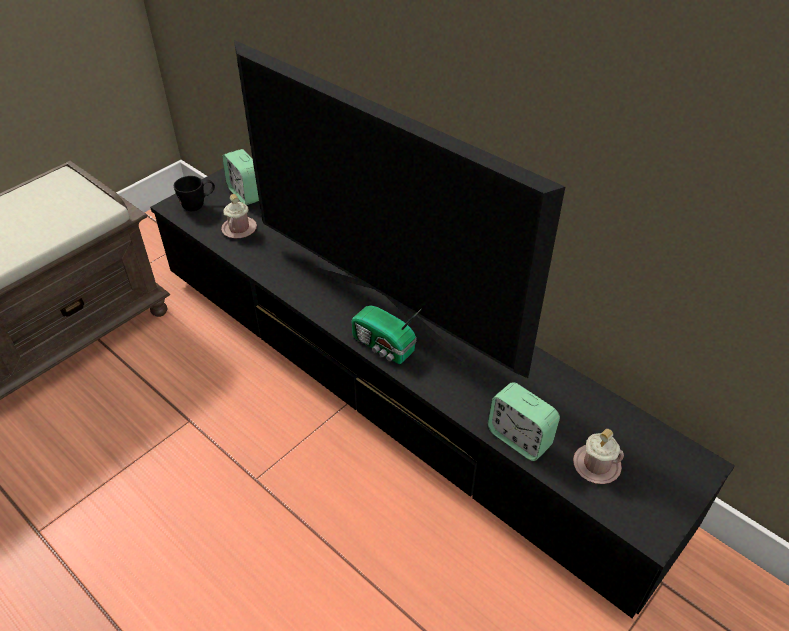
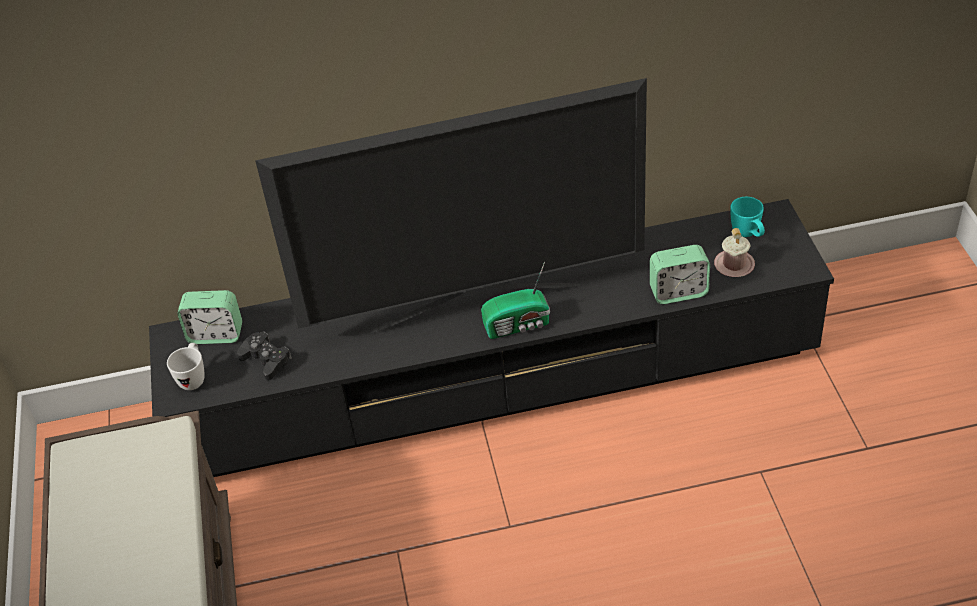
camera: 50 degrees left, 0 degrees up
(198, 205) = (194, 378): black mug -> white mug
(239, 229) = (266, 360): pink mug -> black game controller
(648, 456) = (748, 235): none -> turquoise mug

